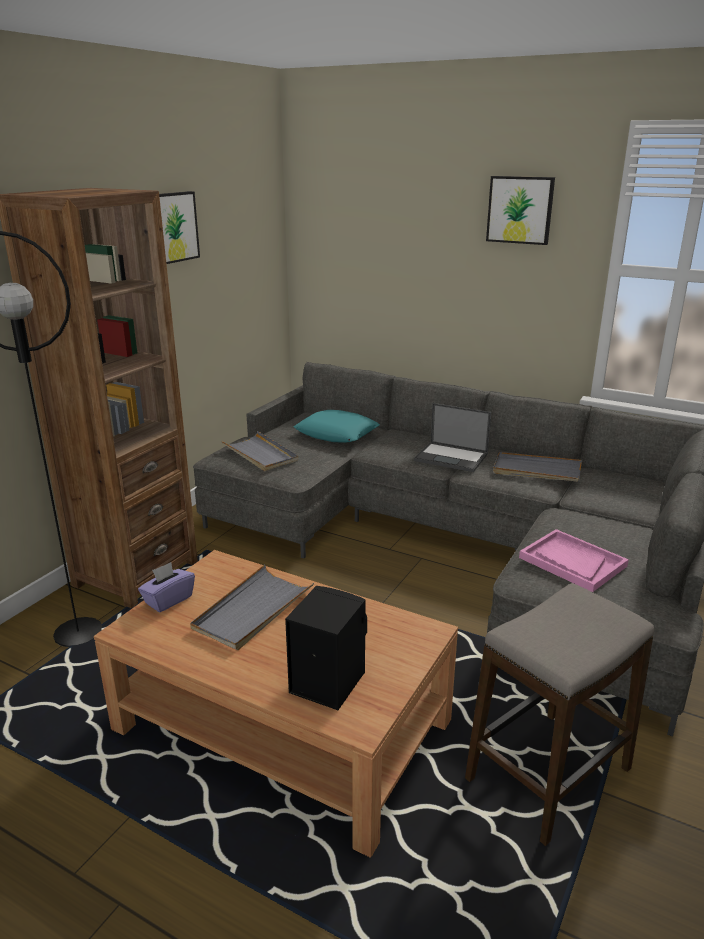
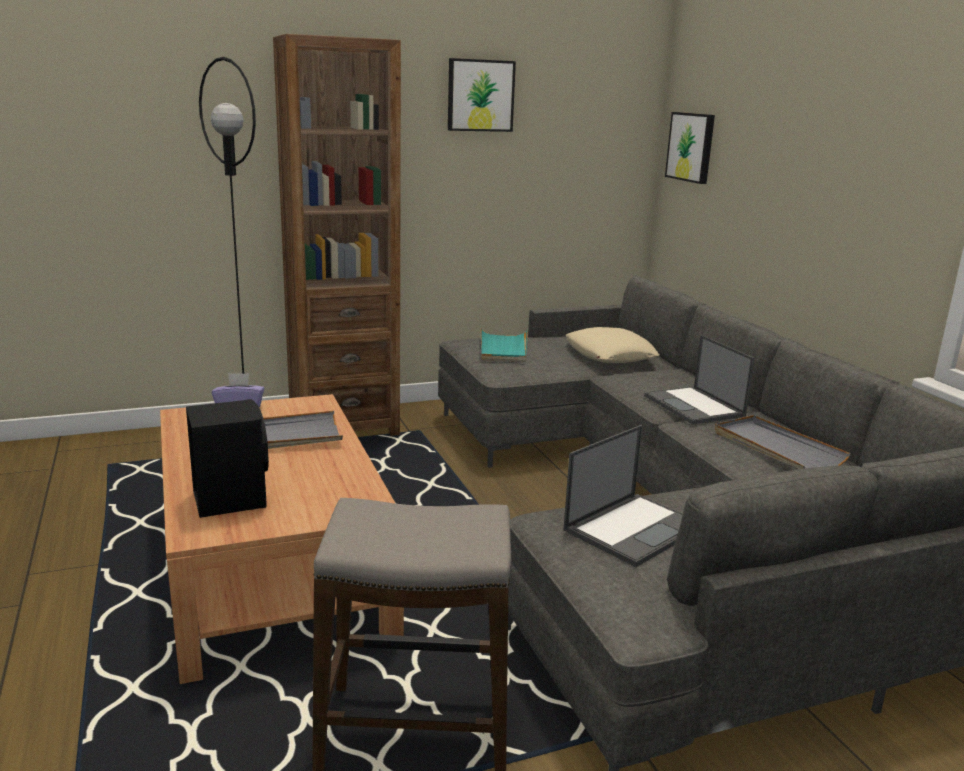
camera: 40 degrees right, 5 degrees down
(260, 454) = (503, 348): grey tray -> turquoise tray
(336, 433) = (610, 354): turquoise pillow -> beige pillow
(520, 210) = (882, 95): picture -> picture (691, 147)
(572, 562) = (634, 528): pink tray -> laptop

